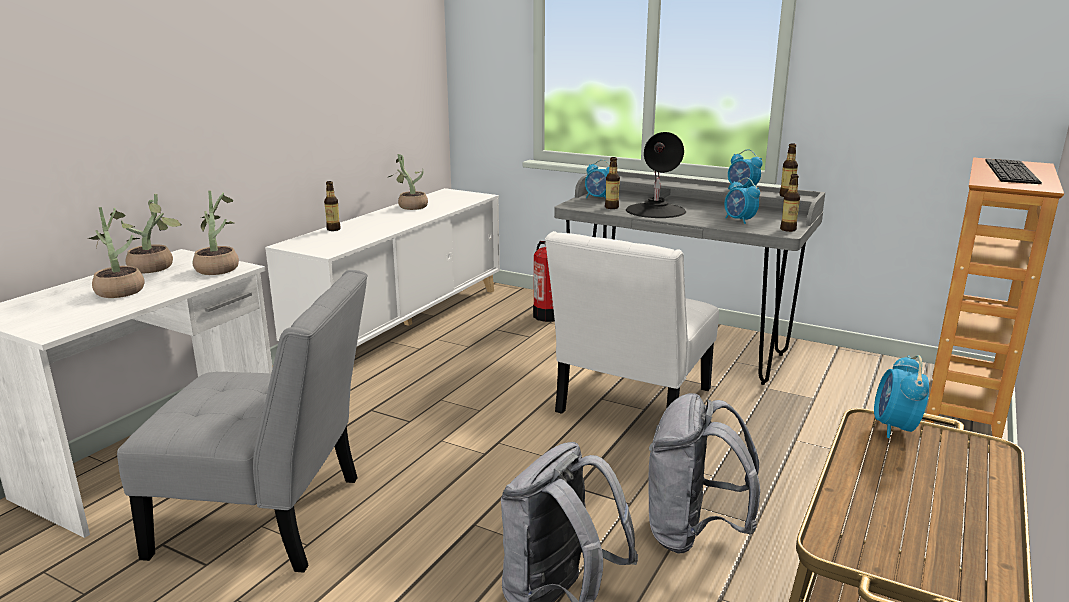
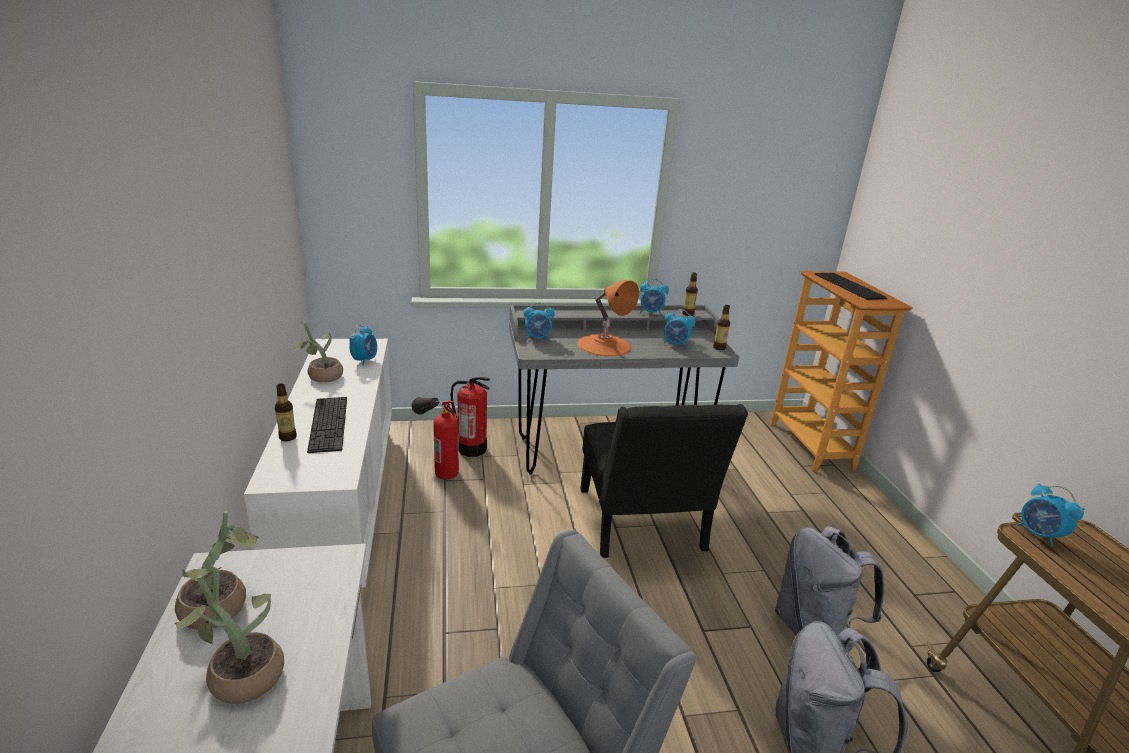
camera: 40 degrees left, 5 degrees up
(219, 267) = (313, 569): potted plant -> none
(370, 228) = (328, 423): none -> keyboard
(456, 203) = (365, 360): none -> alarm clock
(506, 317) = (437, 462): none -> fire extinguisher
(611, 207) = (566, 349): bottle -> none
(630, 405) = (642, 525): white chair -> black chair
(656, 210) = (604, 345): black table lamp -> orange table lamp

